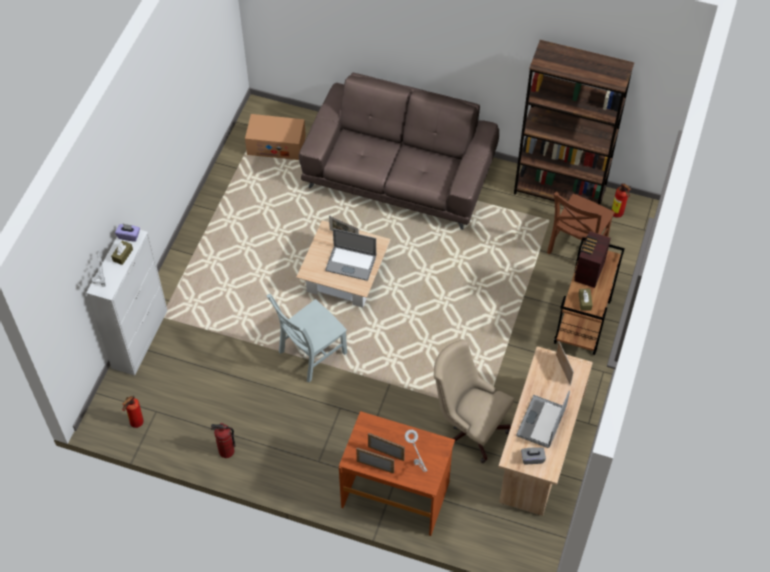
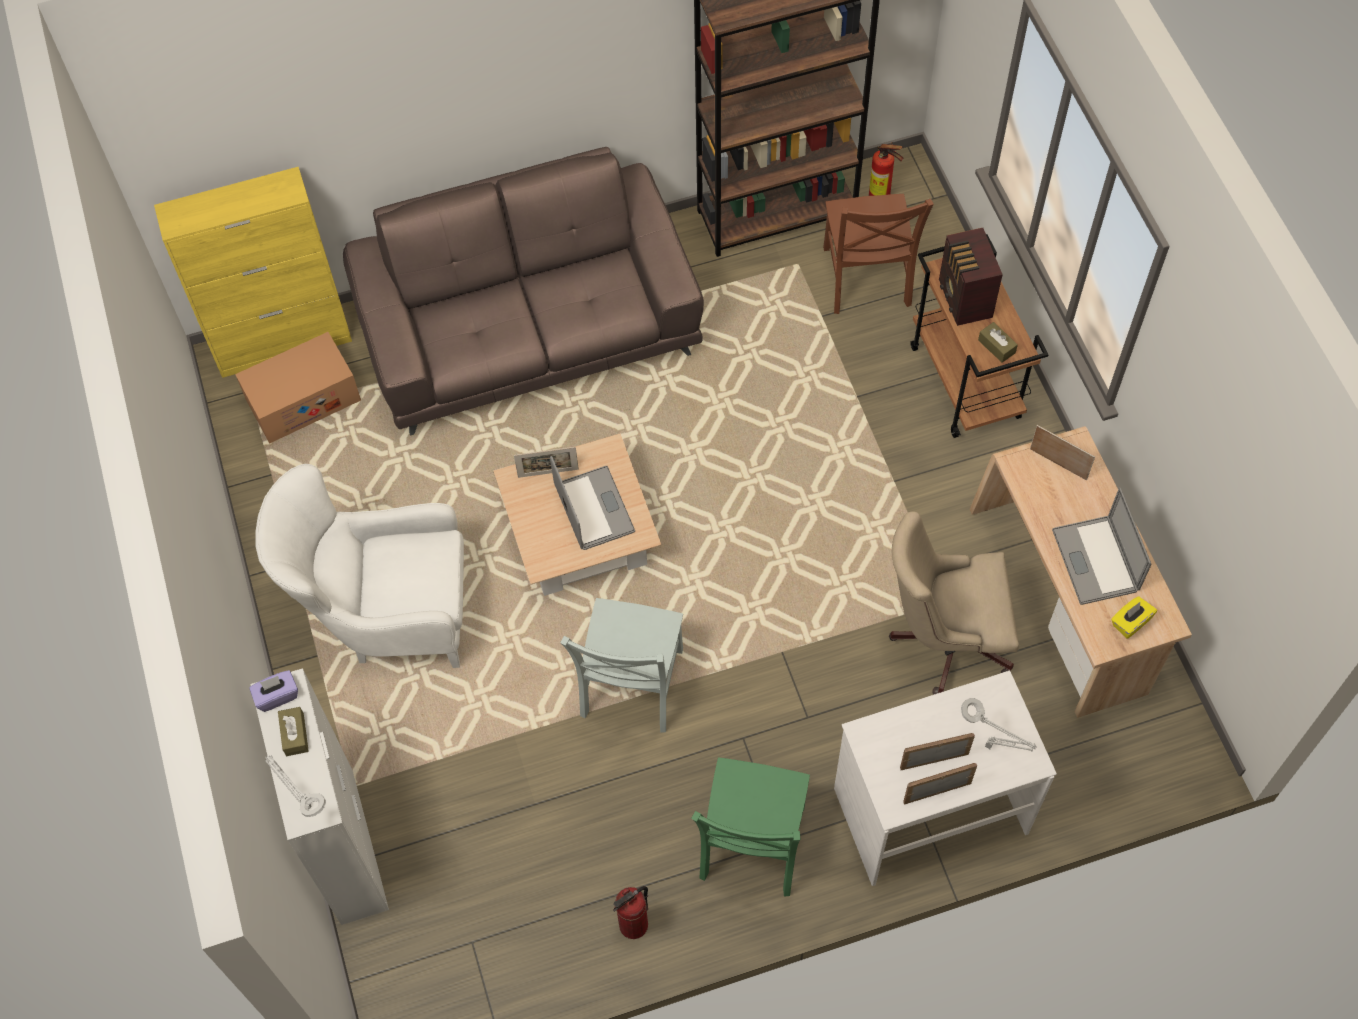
camera: 35 degrees left, 5 degrees up
(135, 424) = (456, 985): fire extinguisher -> none
(235, 257) = (388, 616): none -> white armchair
(288, 116) = (284, 343): none -> yellow cabinet
(303, 455) = (751, 847): none -> green chair
(350, 263) = (594, 508): laptop -> laptop turned 90 degrees counterclockwise
(396, 494) = (930, 808): brown desk -> white desk
(532, 458) = (1130, 622): grey tissue box -> yellow tissue box

